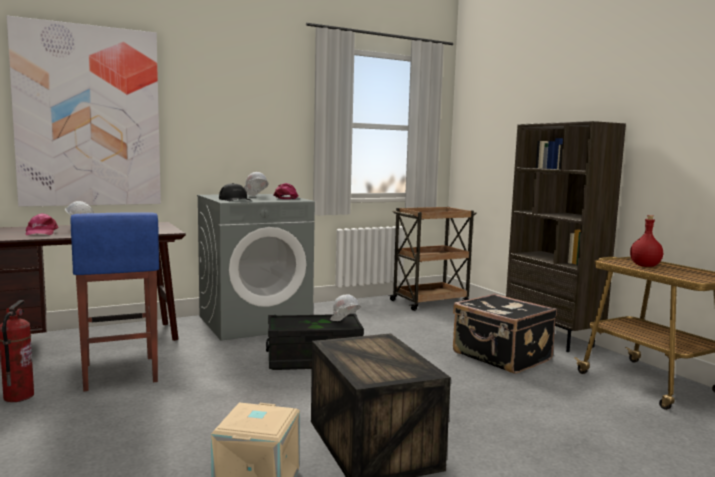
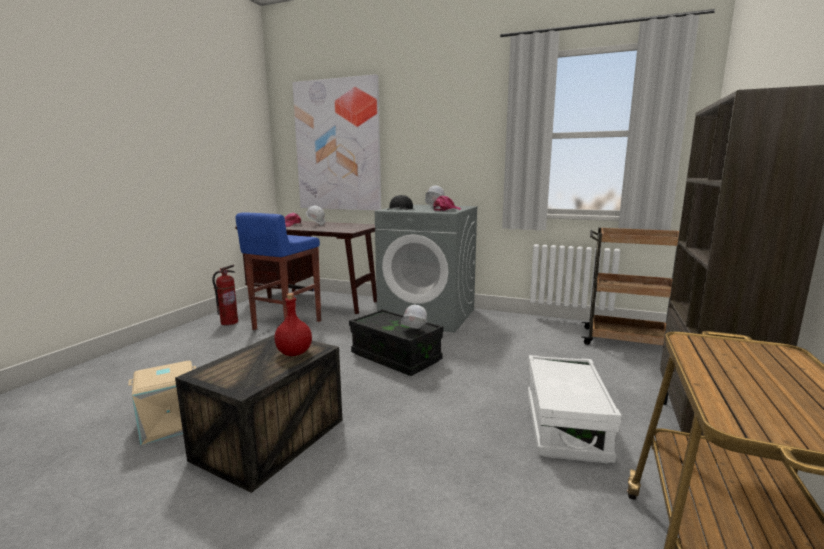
camera: 50 degrees right, 5 degrees up
(501, 357) = (565, 426): black suitcase -> white storage box
(645, 266) = (744, 365): red bottle -> red bottle (294, 353)

